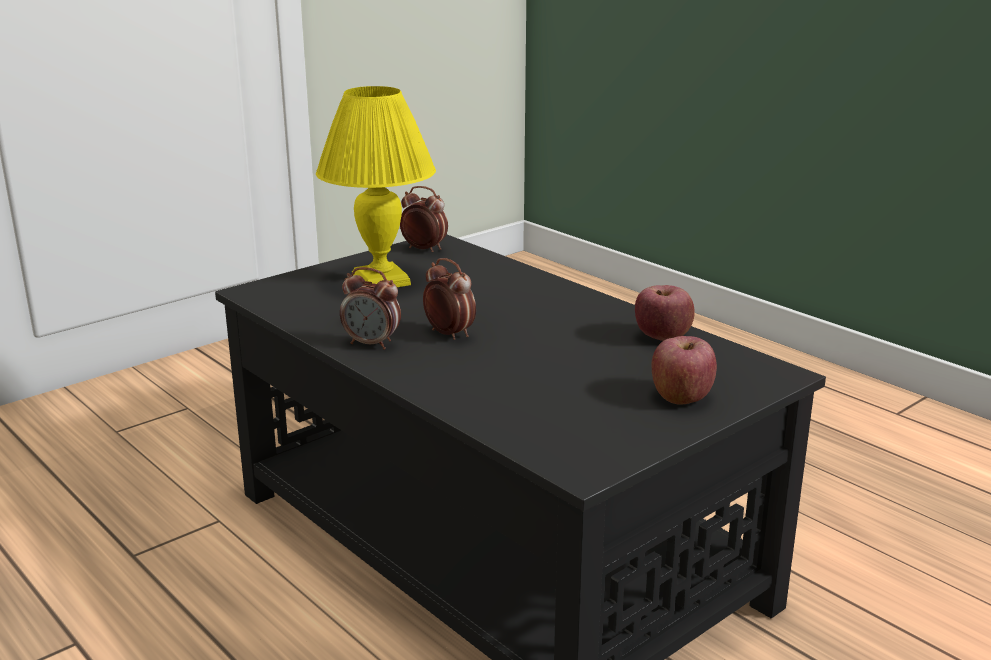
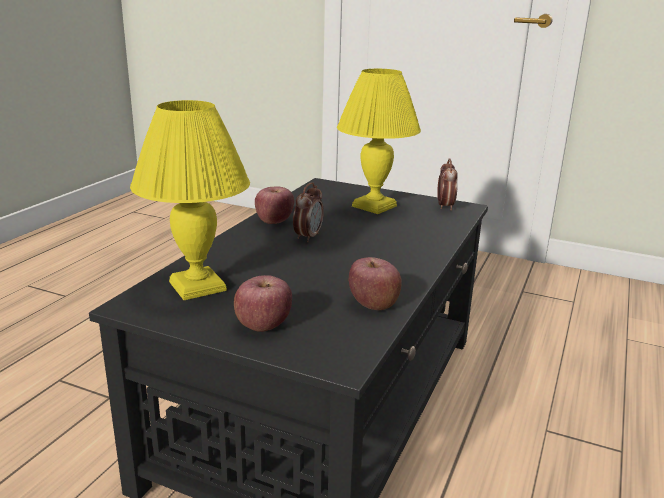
camera: 65 degrees right, 0 degrees up
(372, 344) = (274, 221): alarm clock -> apple
(552, 420) = (196, 286): none -> yellow table lamp

